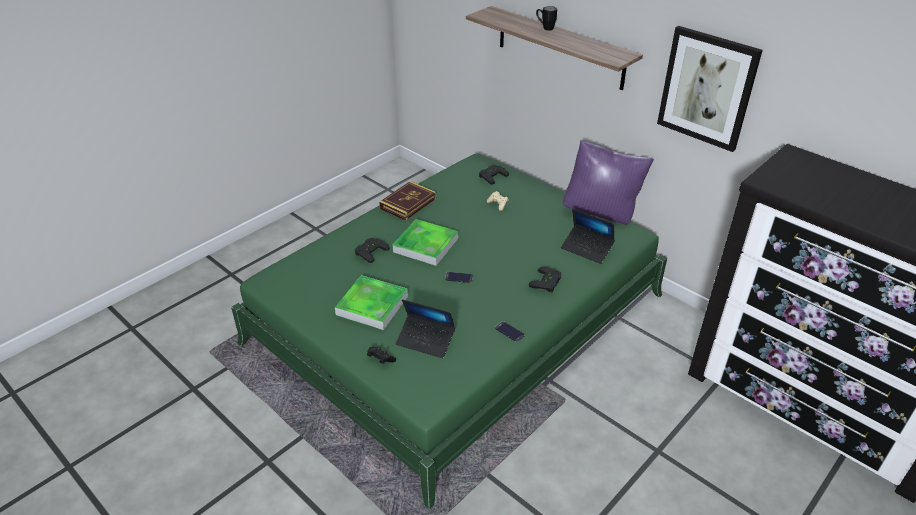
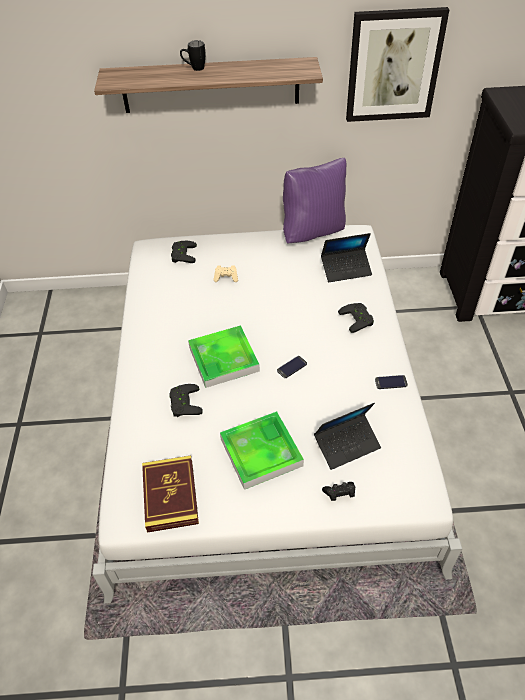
camera: 45 degrees left, 10 degrees up
(408, 203) = (147, 331): book -> book (170, 495)
(457, 319) = (264, 406): green bed -> white bed

